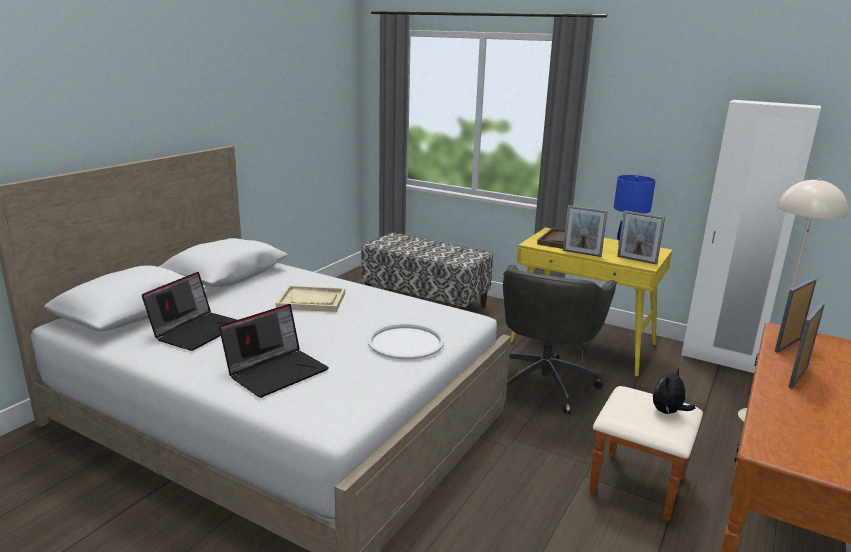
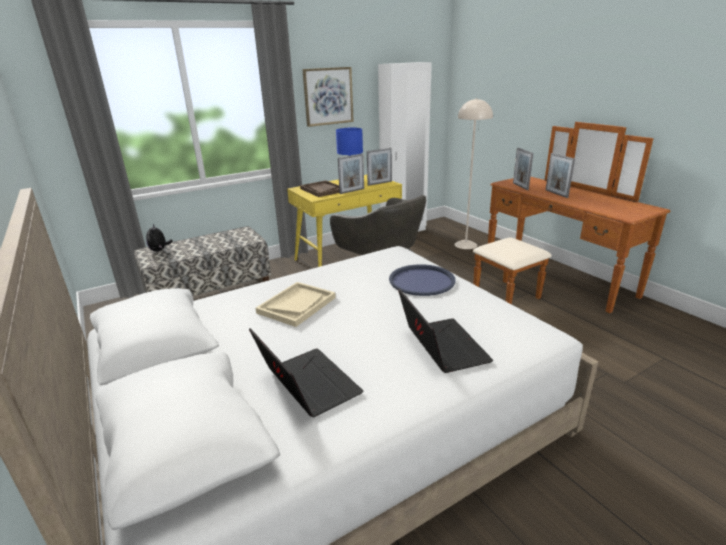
camera: 60 degrees left, 5 degrees up
(405, 342) = (421, 281): white tray -> blue tray
(642, 132) = (328, 96): none -> picture
(668, 412) = (517, 243): plush toy -> plush toy (160, 250)

